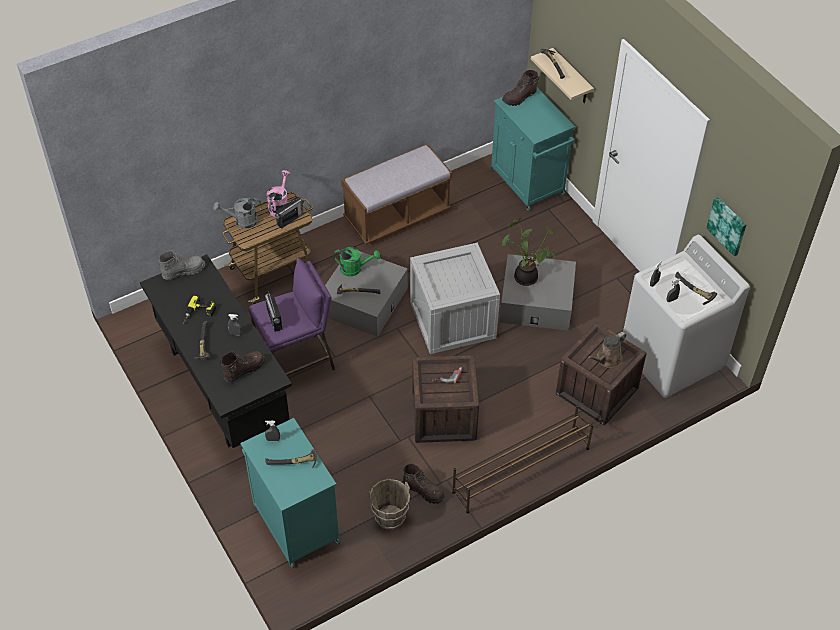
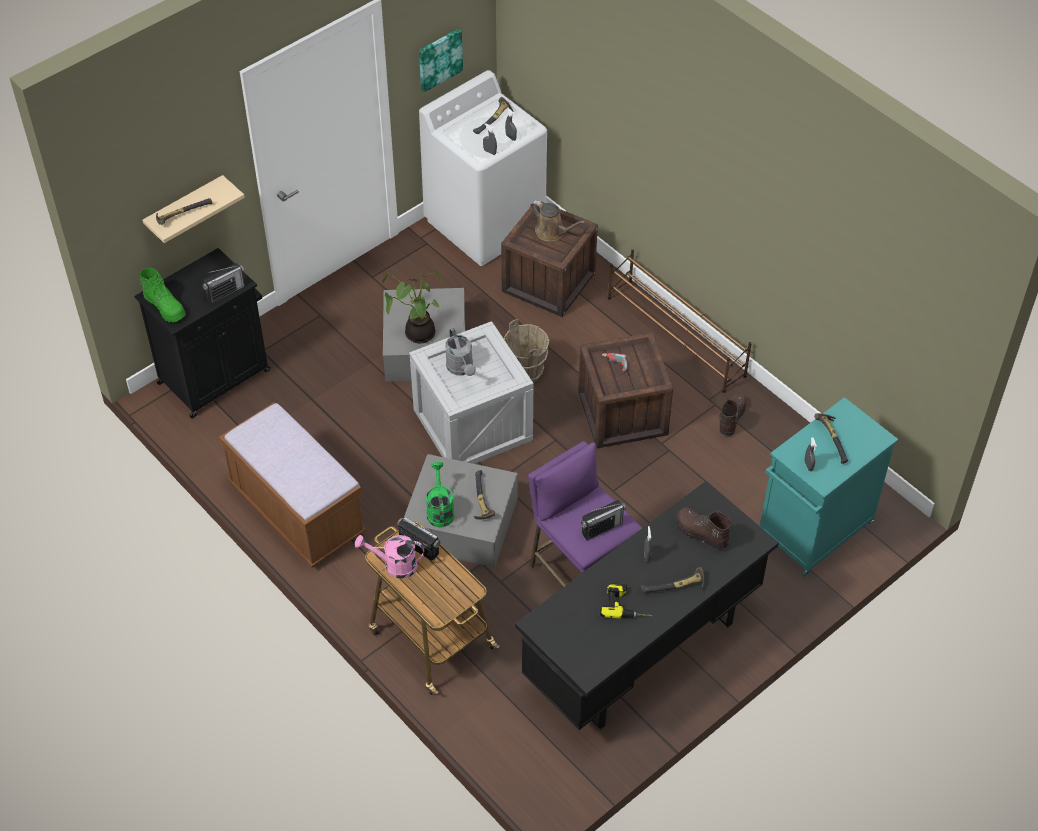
camera: 100 degrees left, 0 degrees up
(183, 271) = (553, 643): grey boot -> none
(242, 221) = (434, 603): grey watering can -> grey watering can (461, 369)
(390, 518) = (776, 442): brown bucket -> brown bucket (526, 372)
(519, 98) = (165, 307): brown boot -> green boot
(528, 183) = (216, 376): turquoise cabinet -> black cabinet
(529, 127) = (225, 292): none -> radio

